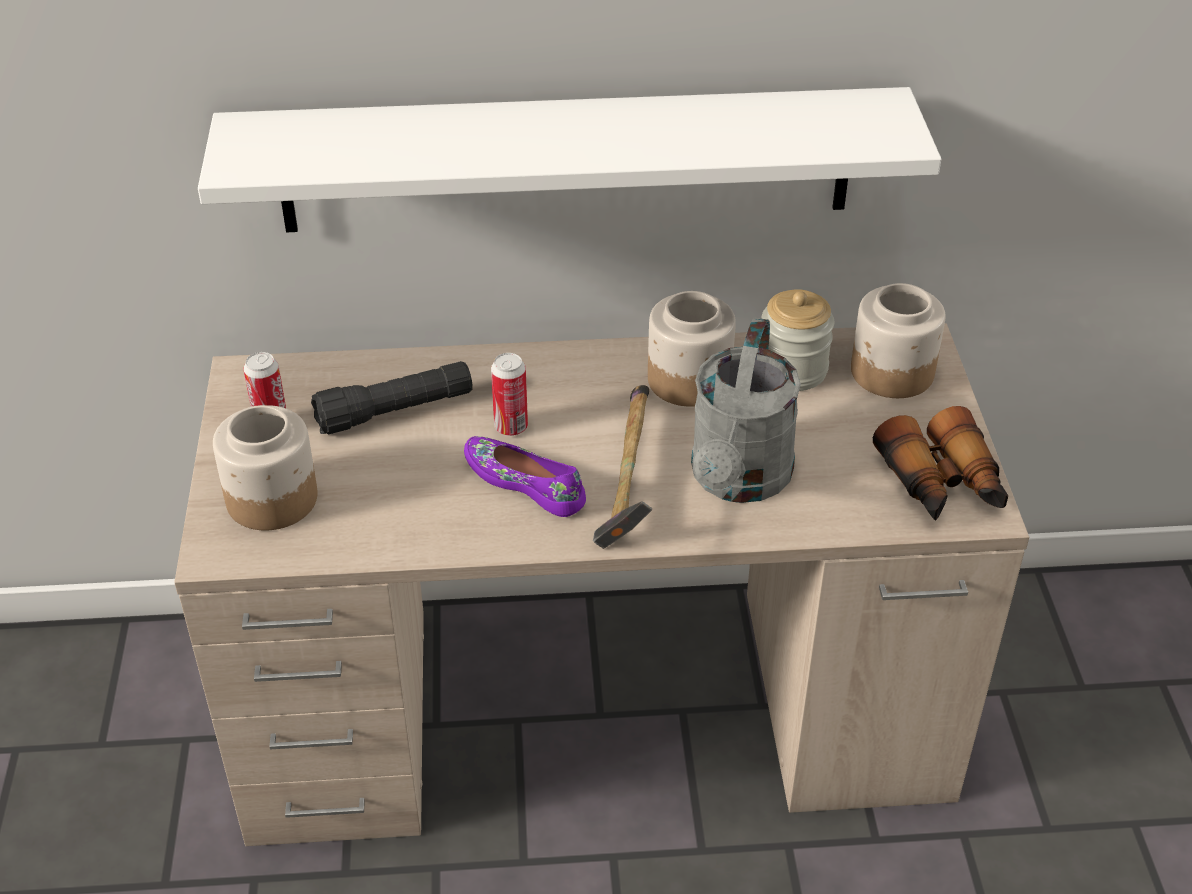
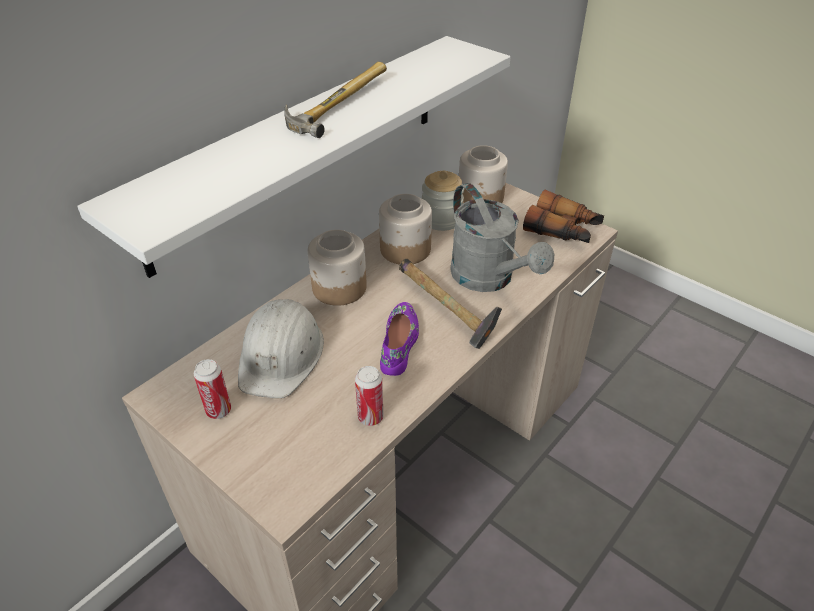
camera: 45 degrees left, 0 degrees up
(271, 499) = (276, 450): jar -> jar (339, 288)
(395, 411) = (281, 354): black flashlight -> white hard hat
(511, 427) = (354, 322): can -> can (370, 417)
(525, 482) = (400, 343): purple shoe -> purple shoe turned 105 degrees clockwise
(602, 118) = (335, 103): none -> hammer

